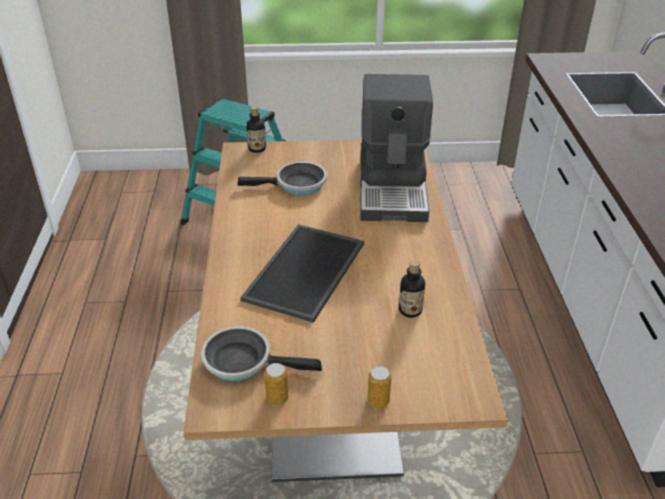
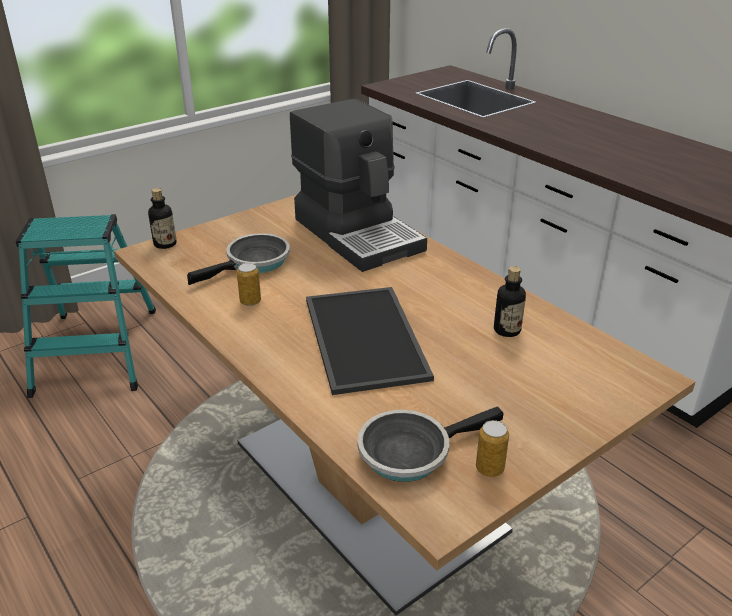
camera: 35 degrees left, 5 degrees down
(378, 401) = (581, 421): can -> can (250, 301)

